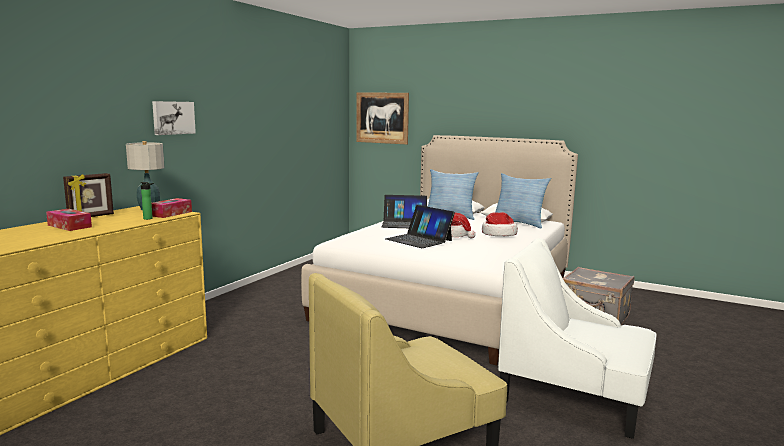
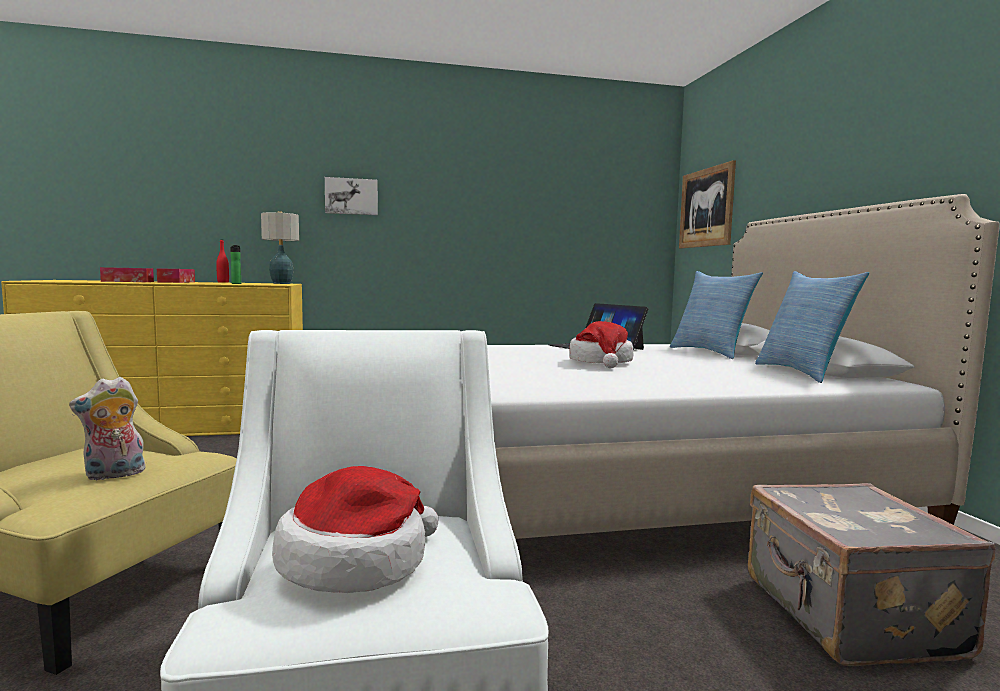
camera: 50 degrees right, 5 degrees down
(91, 217) = (223, 282): picture frame -> red bottle
(171, 213) = (269, 284): tissue box -> tissue box (128, 281)
(419, 240) = (522, 356): laptop -> none
(451, 358) = (114, 475): none -> plush toy
(498, 234) = (685, 373): hat -> hat (356, 561)

